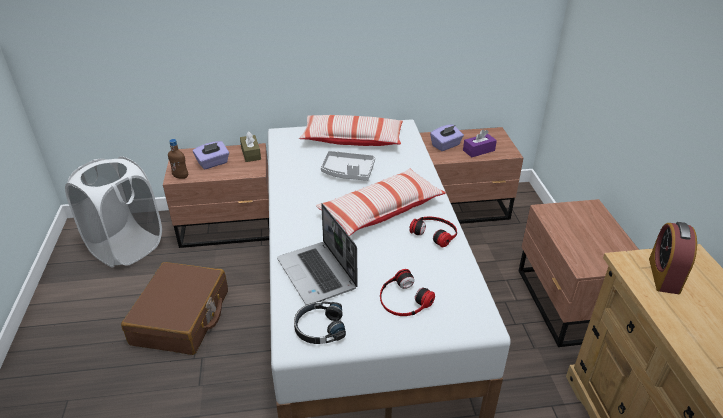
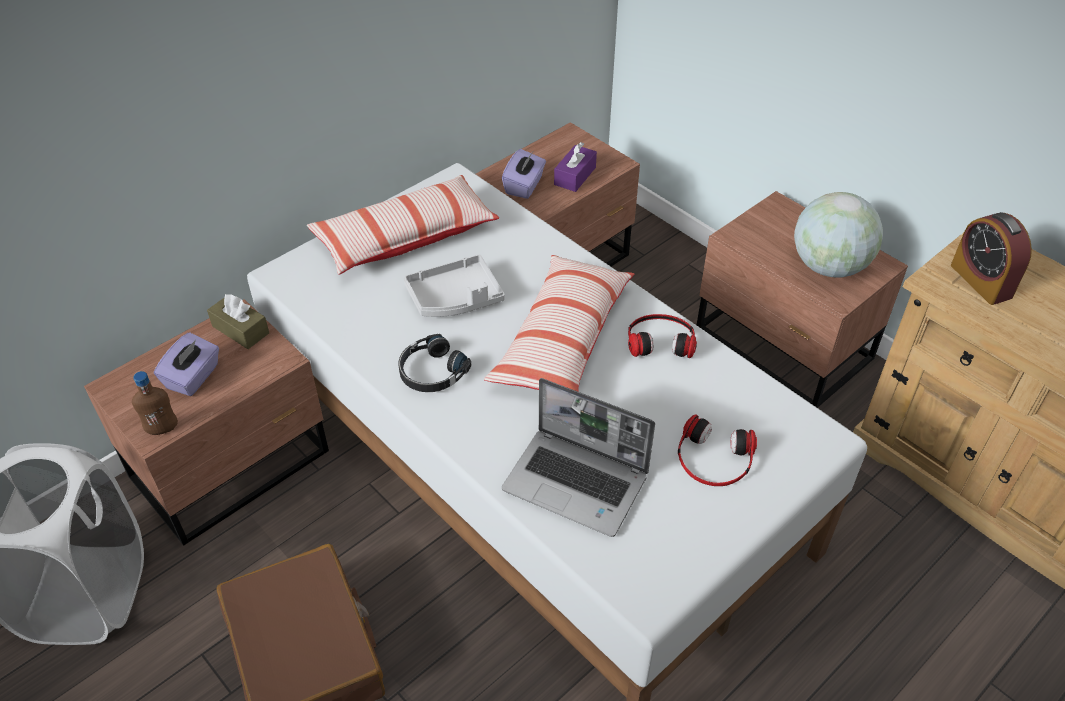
camera: 35 degrees left, 10 degrees up
(319, 328) = (656, 558): black headphones -> black headphones (431, 372)
(595, 248) = (828, 266): none -> globe

